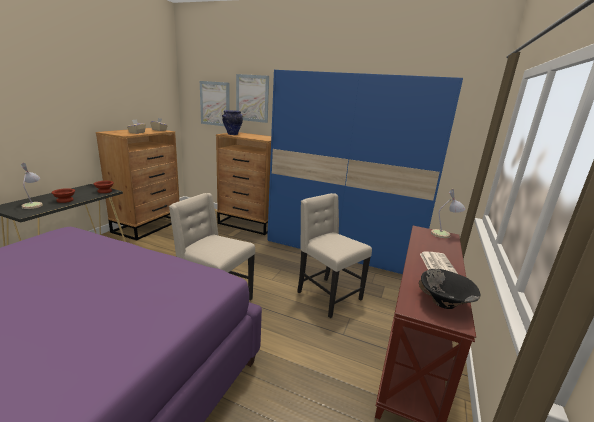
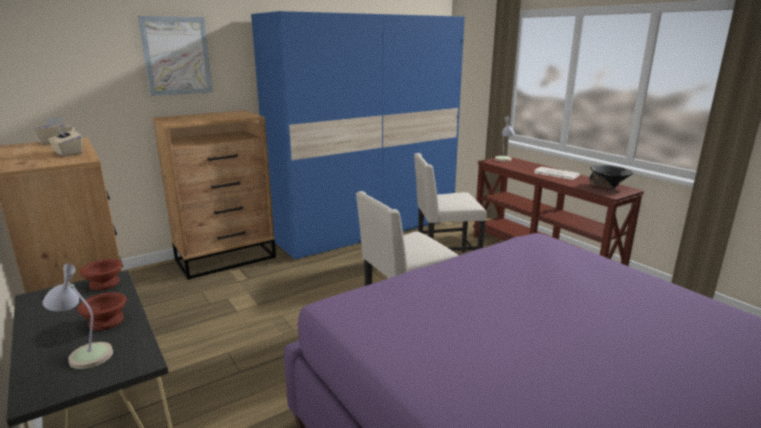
camera: 55 degrees left, 0 degrees up
(215, 103) = (93, 73): picture -> none
(232, 134) = (182, 120): vase -> none

